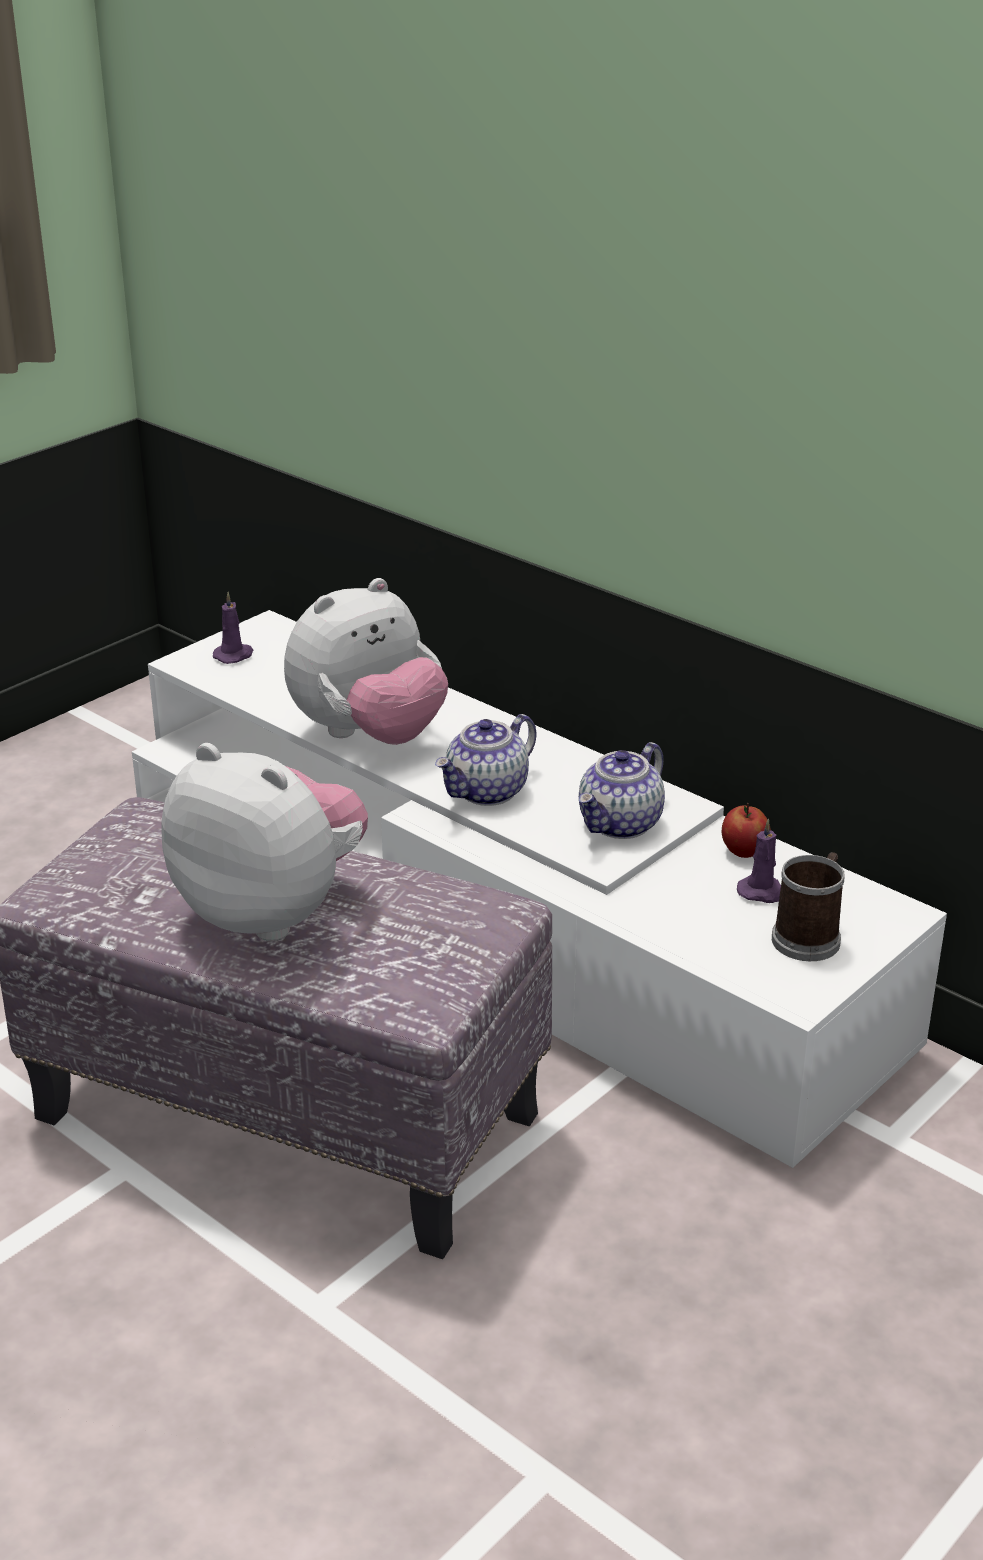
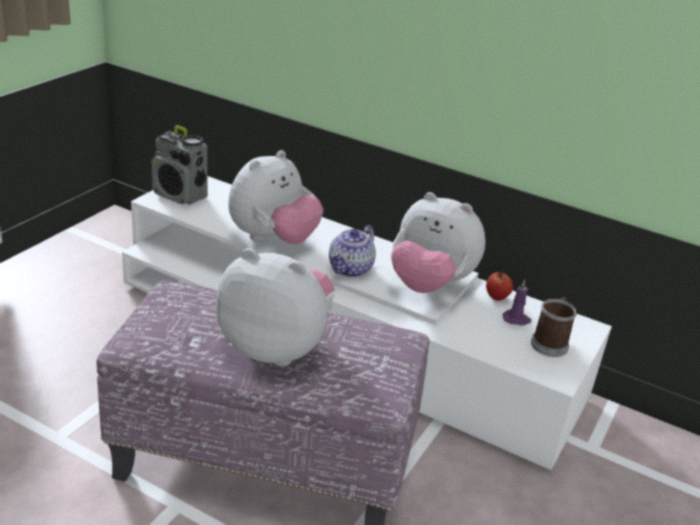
camera: 15 degrees left, 0 degrees up
(234, 655) = (180, 196): purple candle -> radio
(621, 824) = (429, 285): teapot -> plush toy

